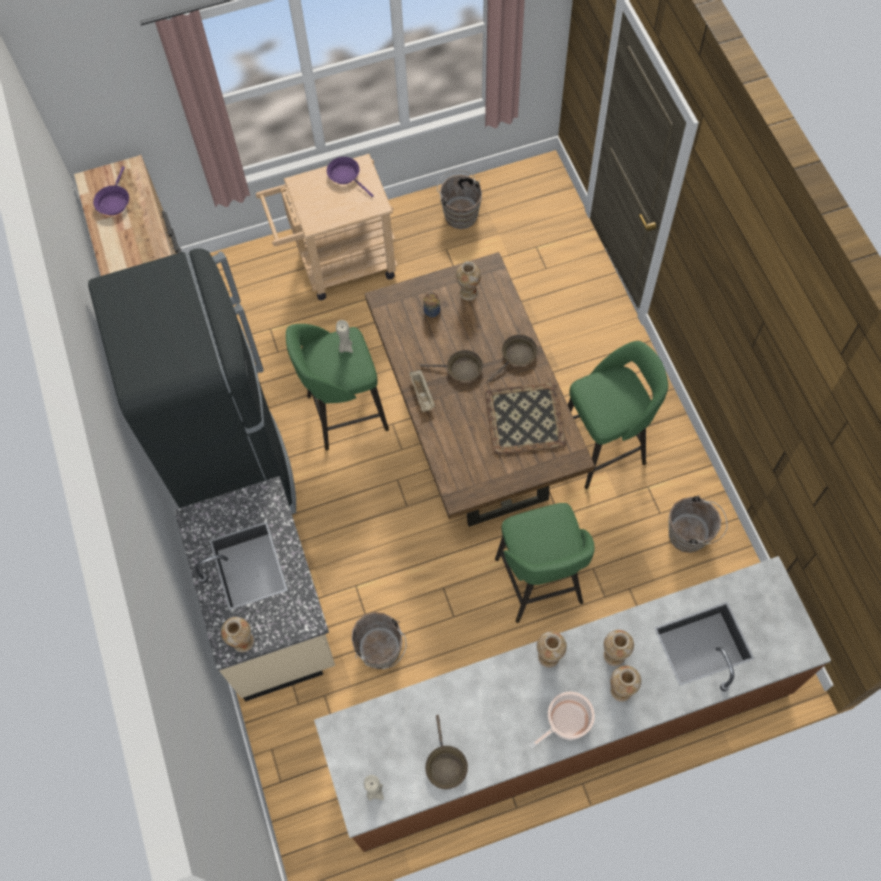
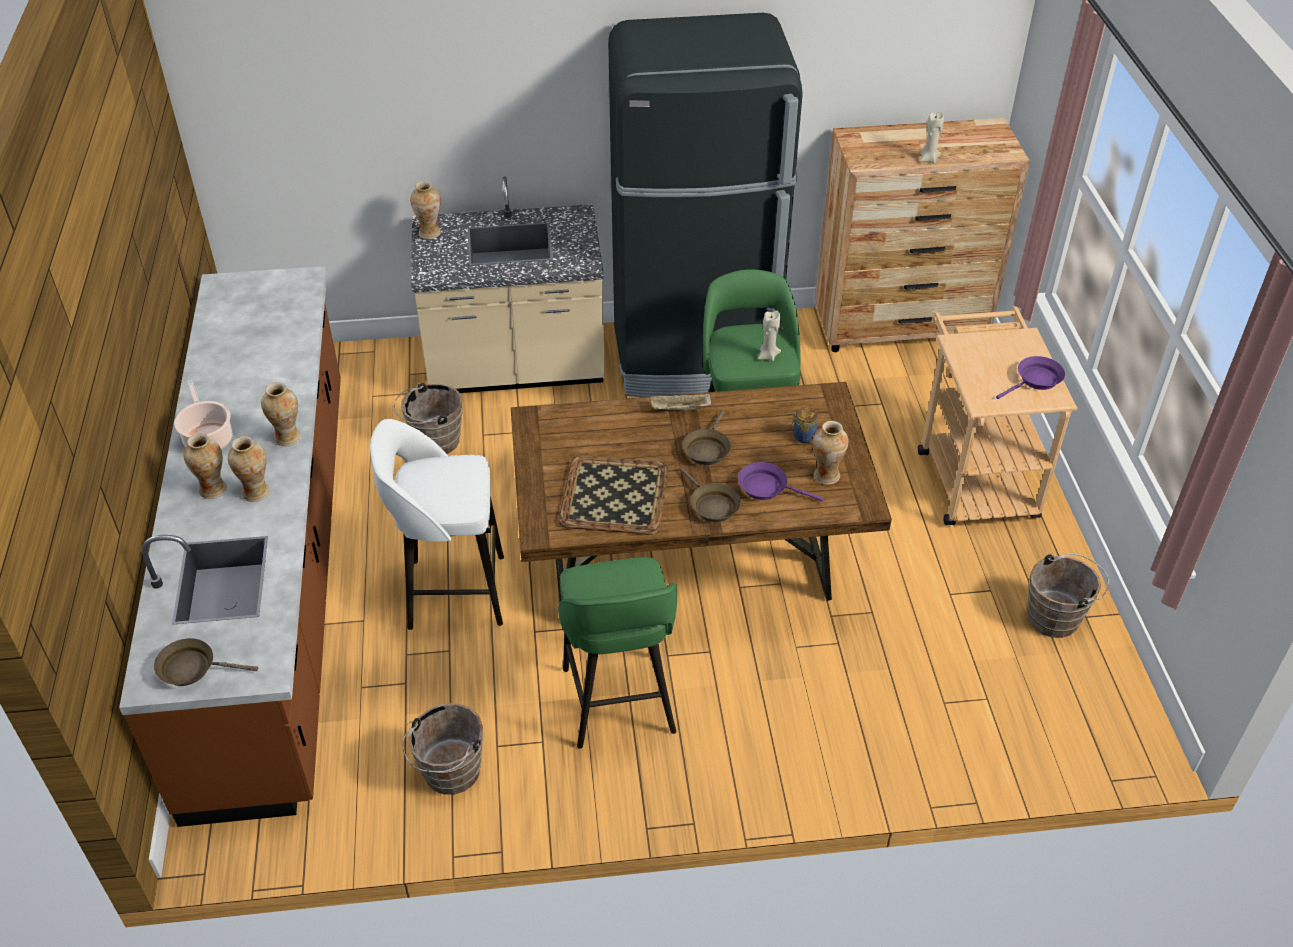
camera: 100 degrees right, 20 degrees down
(113, 201) = (961, 139): purple frying pan -> purple frying pan (767, 487)
(374, 791) = (231, 294): beige candle -> beige candle (928, 159)
(445, 764) = (225, 343): brown frying pan -> brown frying pan (192, 668)
(539, 583) = (452, 592): green stool -> white stool

